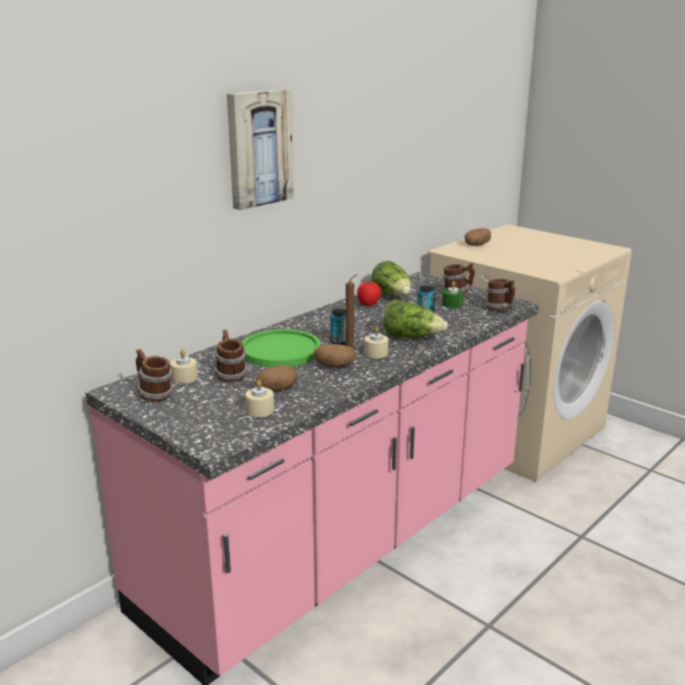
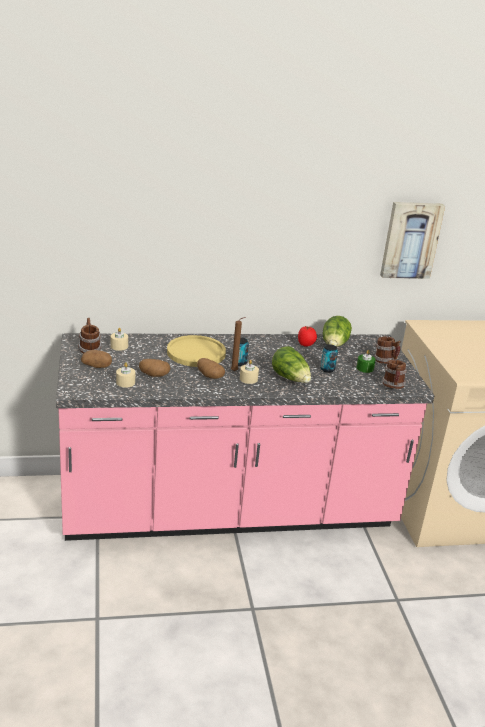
camera: 35 degrees right, 5 degrees up
(230, 375) = (144, 355): mug -> none
(258, 148) = (229, 205): picture -> picture (410, 240)
(281, 350) = (196, 352): green plate -> yellow plate
(477, 245) = (456, 329): potato -> potato (97, 366)

